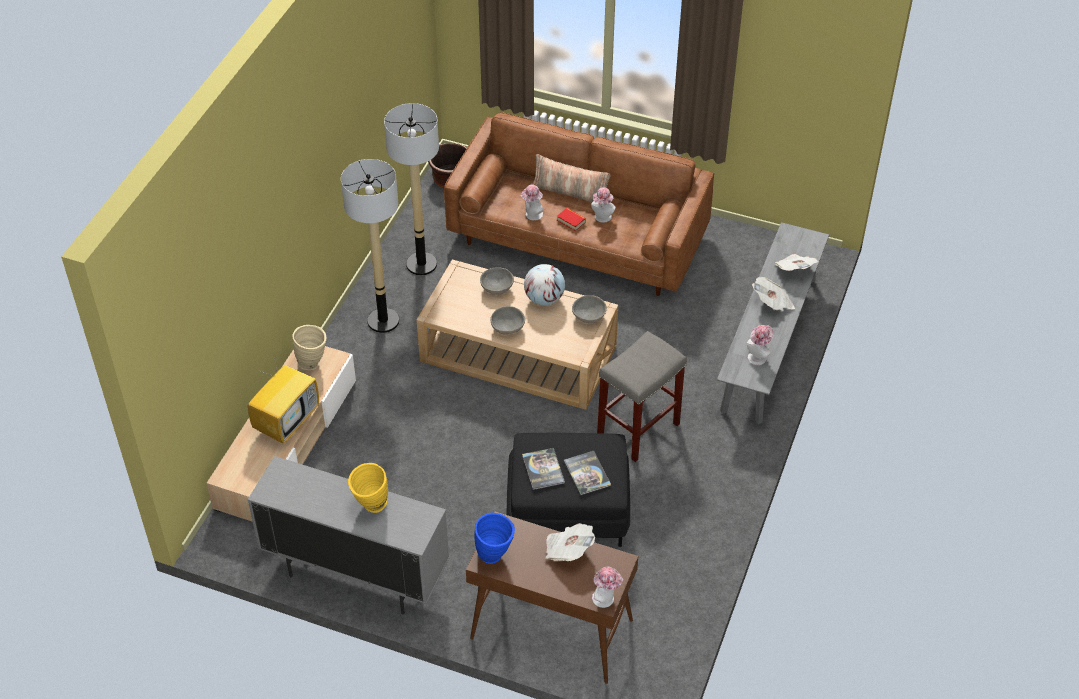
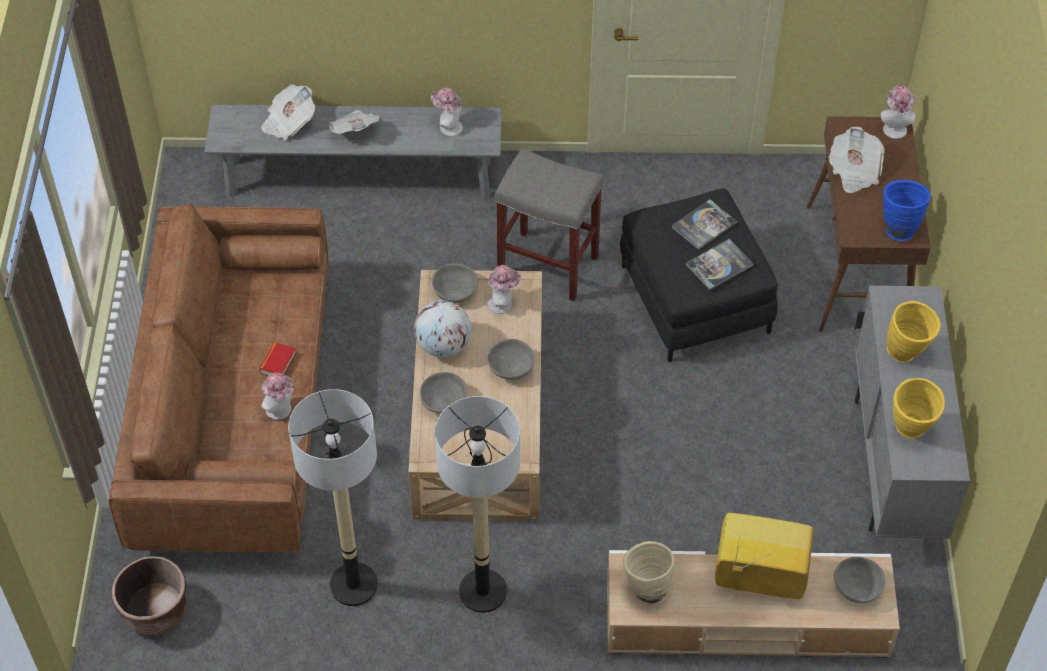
camera: 110 degrees left, 5 degrees up
(248, 471) = (857, 588): none -> grey bowl
(304, 481) = (910, 432): none -> yellow vase
(570, 192) = (216, 382): pillow -> none
(602, 218) = (259, 332): hat -> hat (503, 304)

